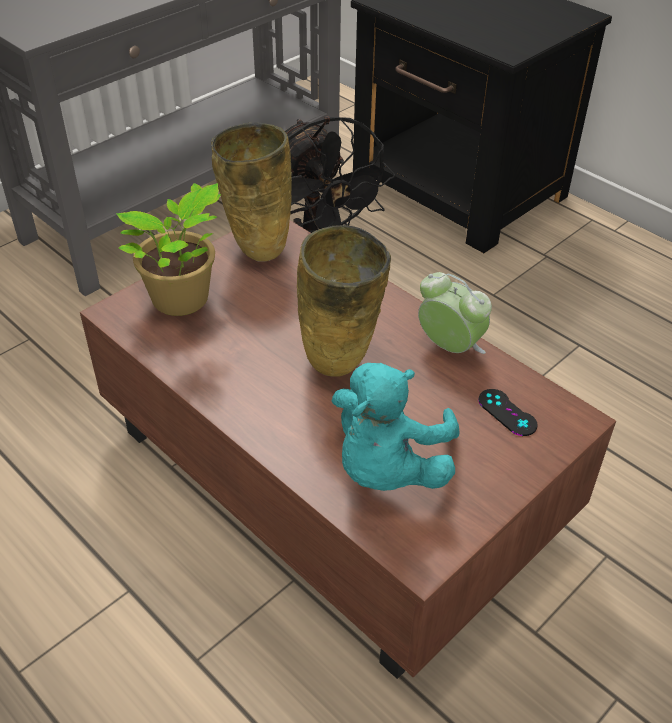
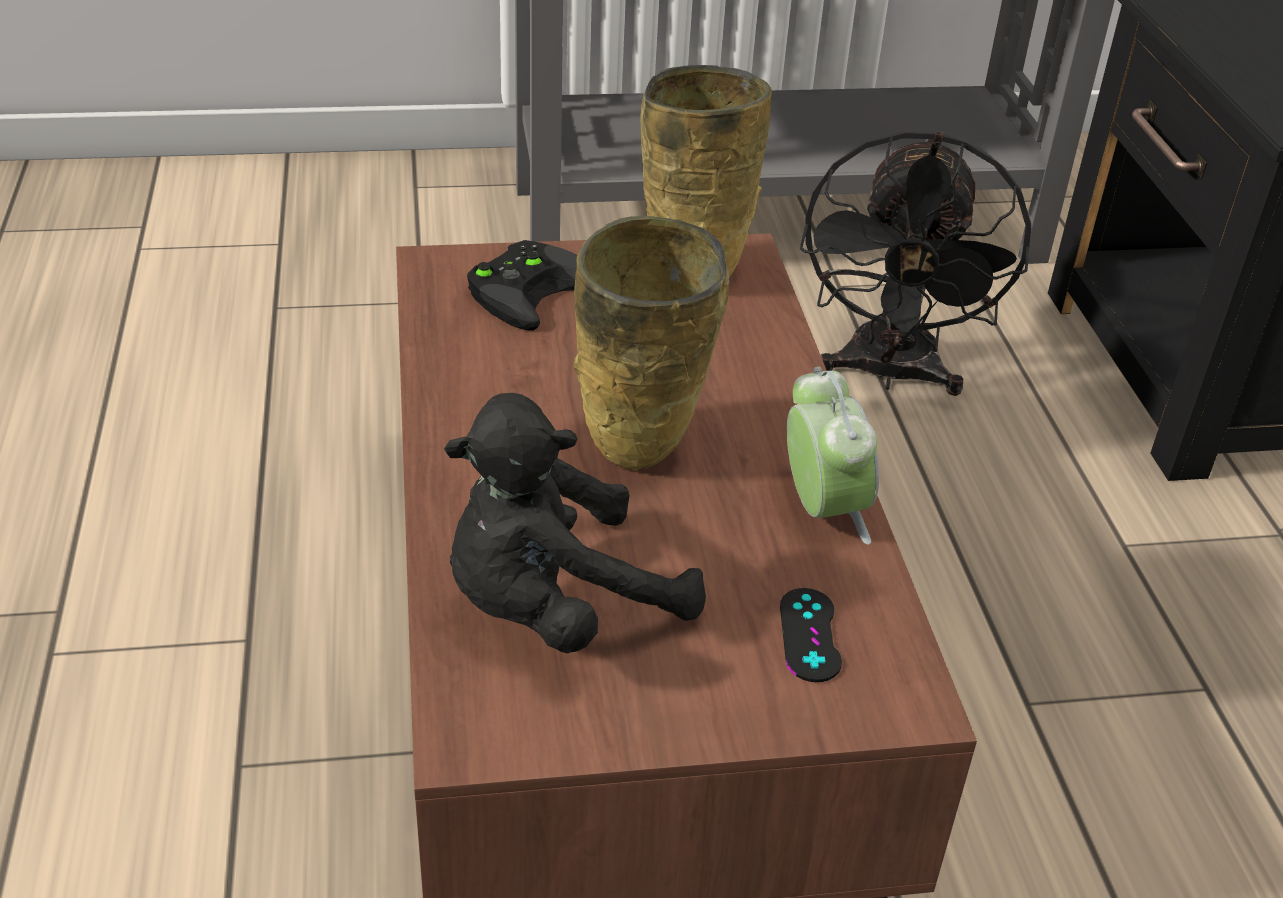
camera: 35 degrees right, 5 degrees down
(183, 301) = (528, 288): potted plant -> black game controller
(387, 467) = (556, 607): turquoise plush toy -> black plush toy

